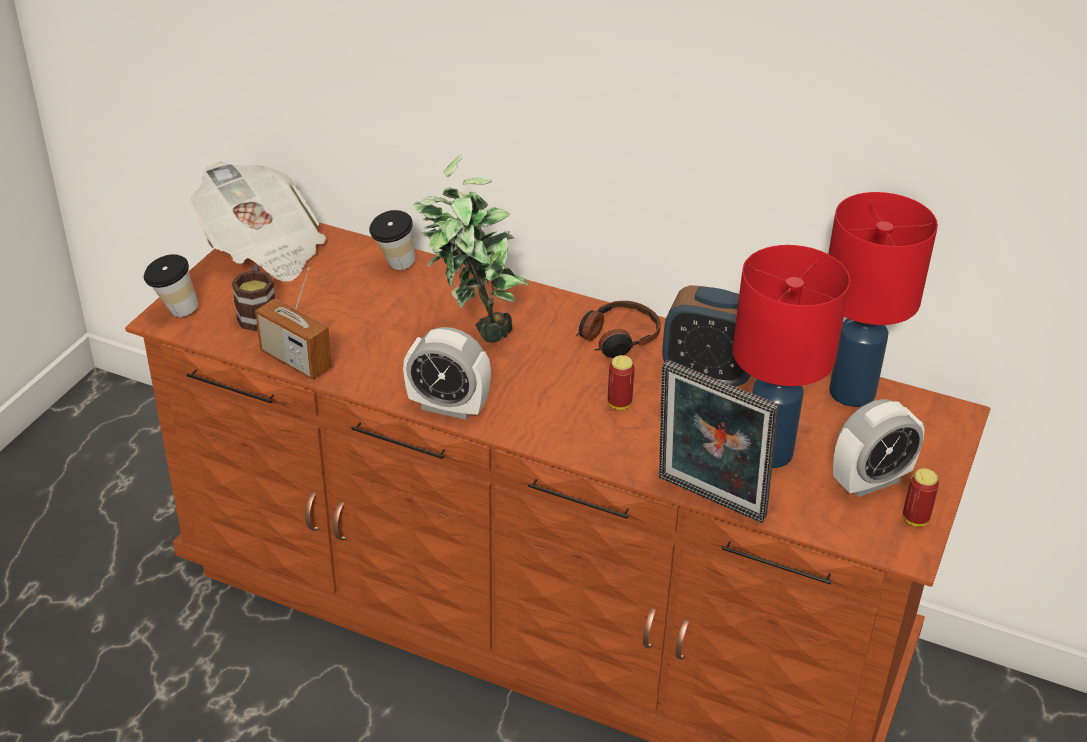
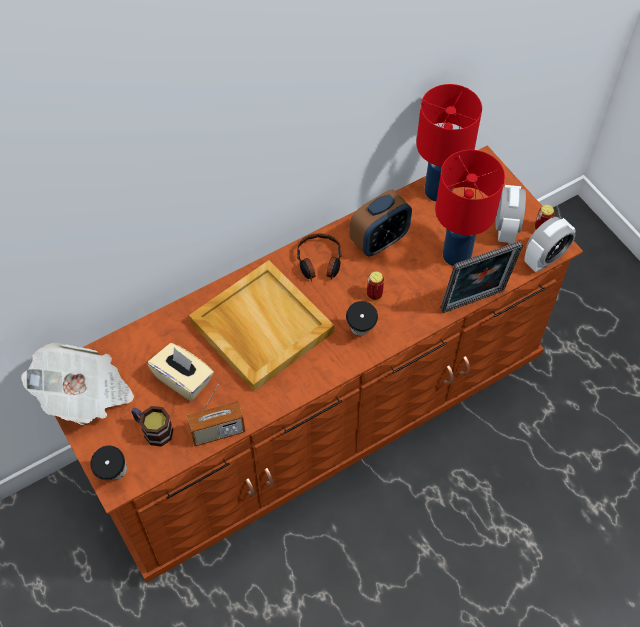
camera: 55 degrees left, 20 degrees up
(345, 306) = (183, 379): none -> beige tissue box
(394, 266) = (163, 332): cup -> cup (360, 333)
(448, 407) = (318, 376): alarm clock -> alarm clock (544, 259)
(473, 332) = (260, 327): potted plant -> beige tray

